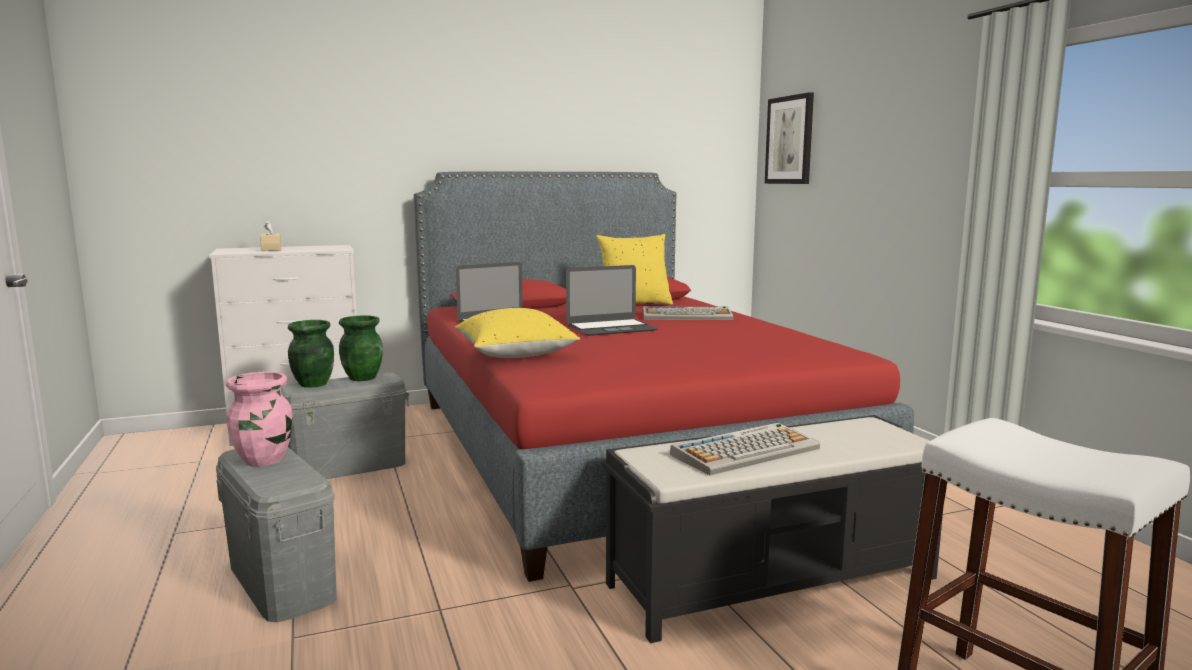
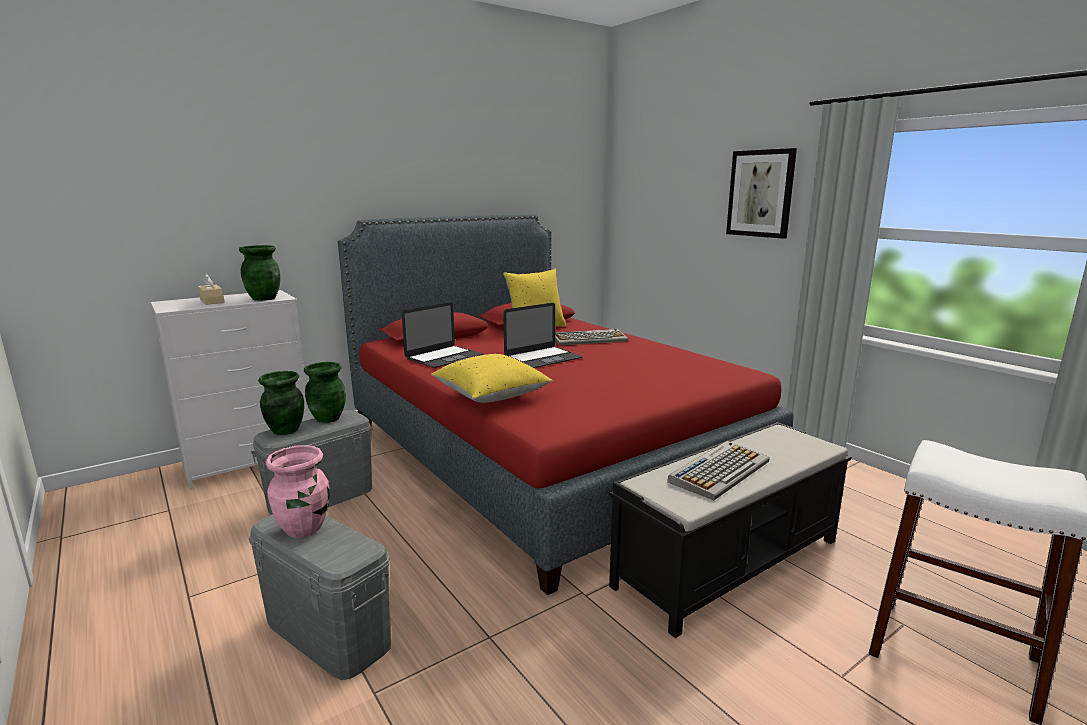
camera: 15 degrees left, 5 degrees up
(322, 249) = (264, 298): none -> green vase
(790, 140) = (638, 186): picture -> picture (760, 193)

